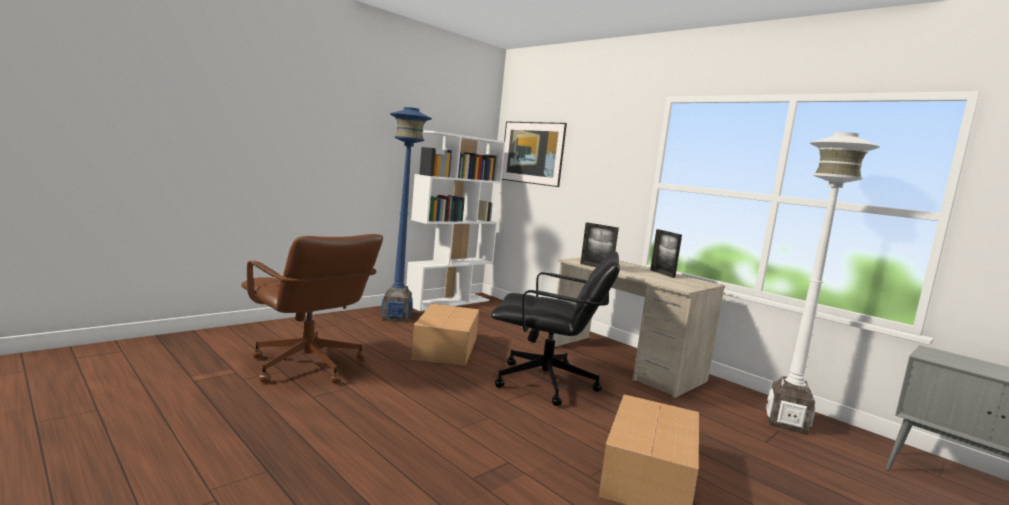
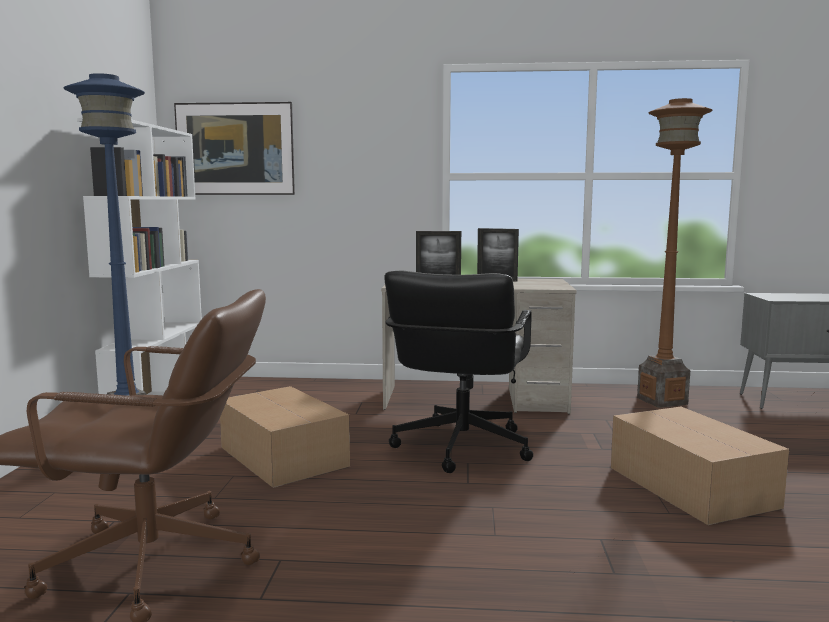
camera: 40 degrees left, 0 degrees up
(546, 383) = (460, 447): black office chair -> black office chair turned 135 degrees clockwise
(787, 423) = (662, 401): white floor lamp -> brown floor lamp

